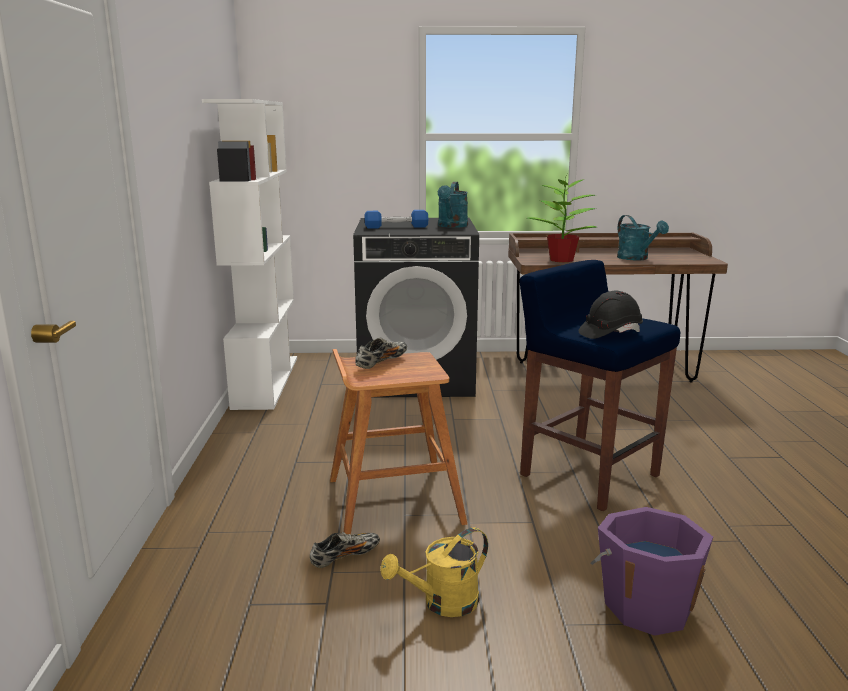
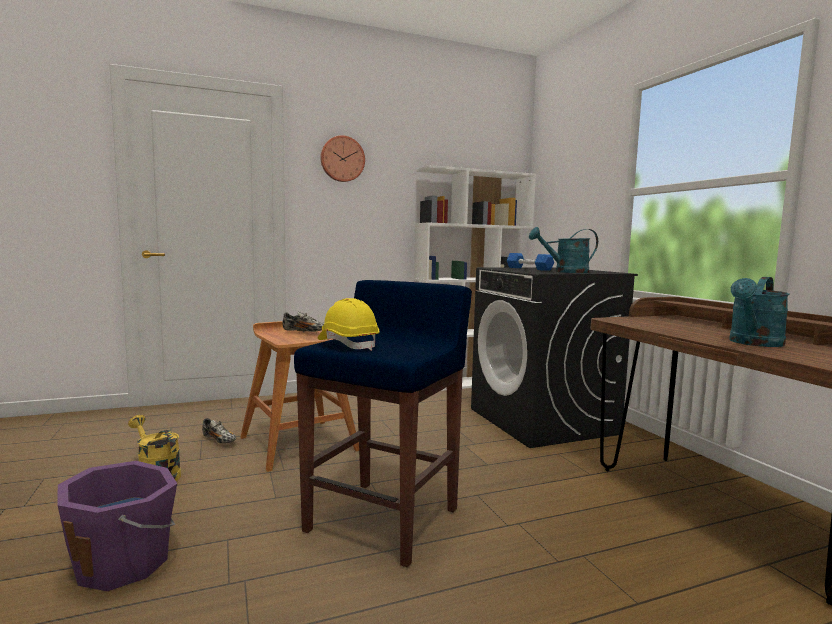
camera: 70 degrees right, 10 degrees down
(160, 87) = (342, 159): none -> wall clock
(562, 260) = (650, 324): potted plant -> none
(610, 333) = (348, 344): black hard hat -> yellow hard hat

